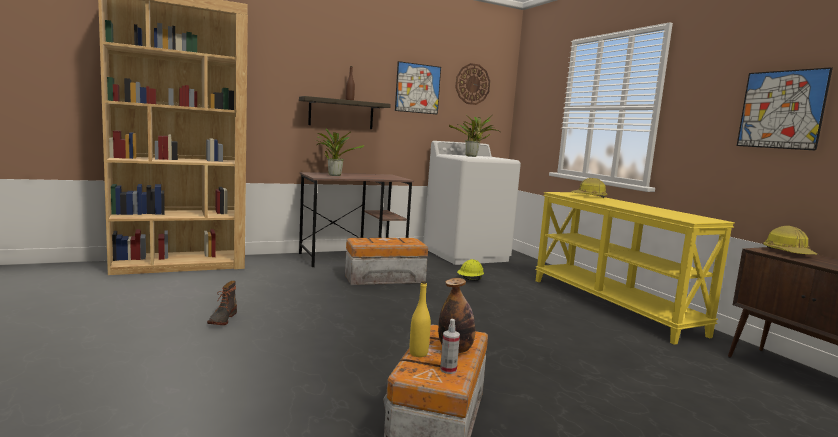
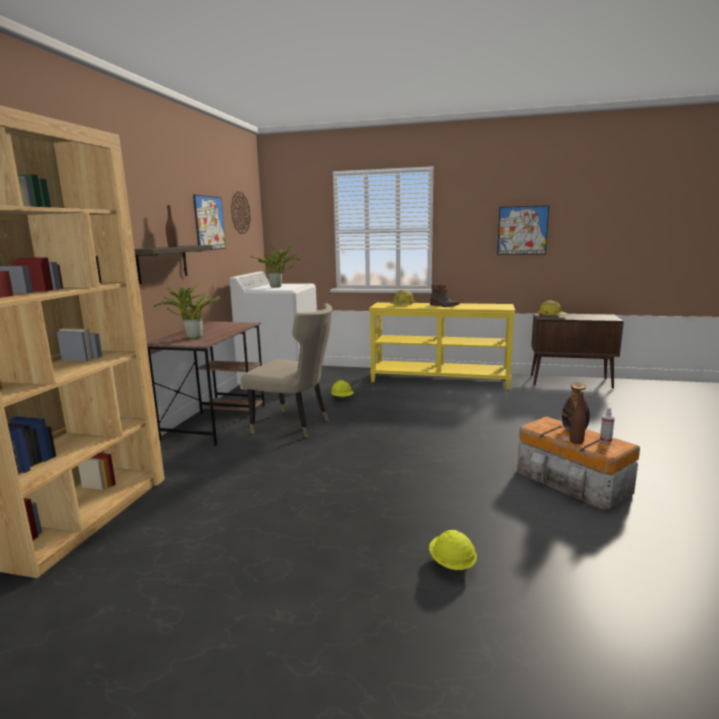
camera: 50 degrees left, 5 degrees up
(190, 381) = (451, 564): none -> yellow hard hat
(222, 319) = (313, 522): boot -> boot (444, 306)
(383, 278) = (294, 425): storage box -> beige chair
(418, 353) = (576, 441): yellow bottle -> brown bottle

